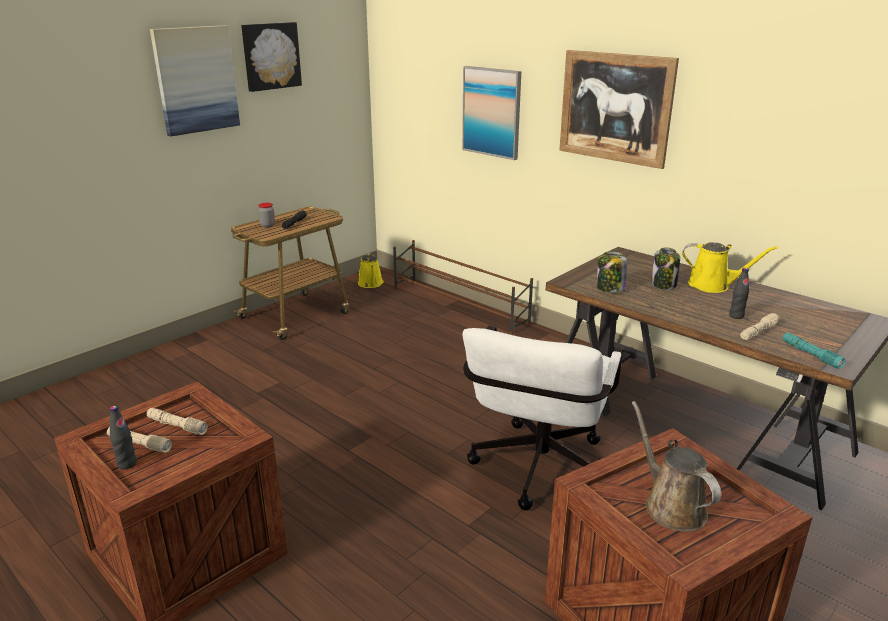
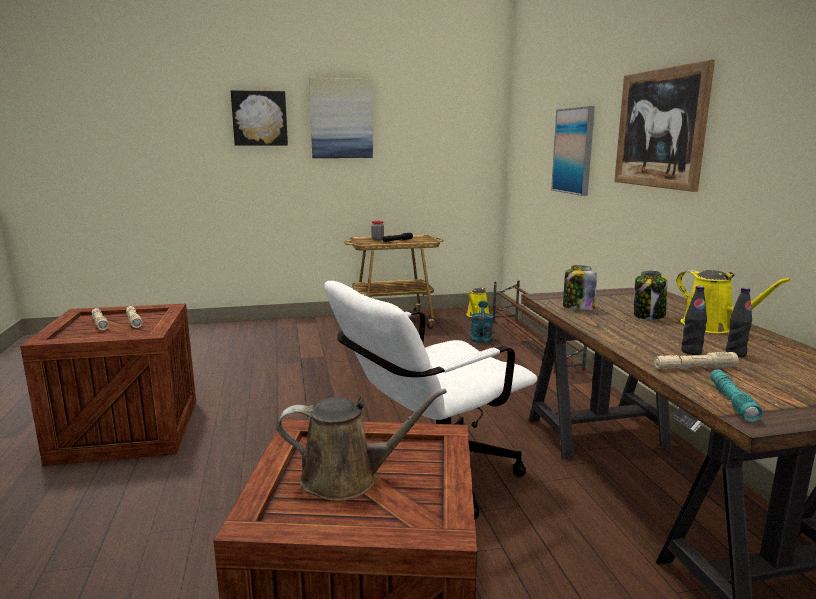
camera: 35 degrees right, 10 degrees down
(127, 464) = (75, 329): black bottle -> black bottle (735, 354)
(270, 56) = (409, 107): picture -> picture (259, 118)
(406, 311) = (481, 337): none -> turquoise watering can
(671, 506) = (347, 479): brown watering can -> brown watering can turned 75 degrees clockwise

